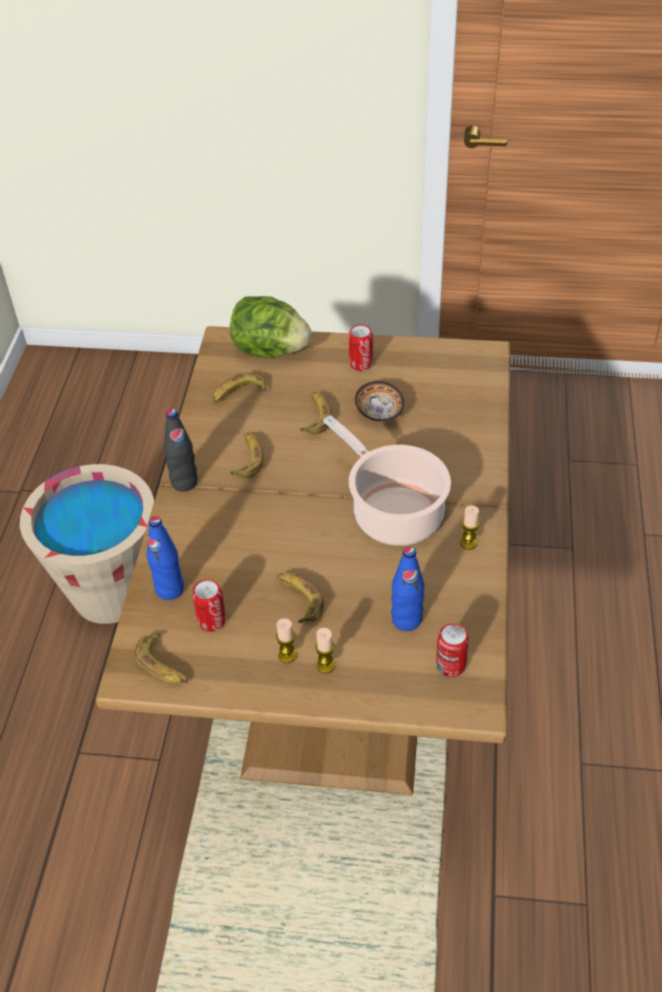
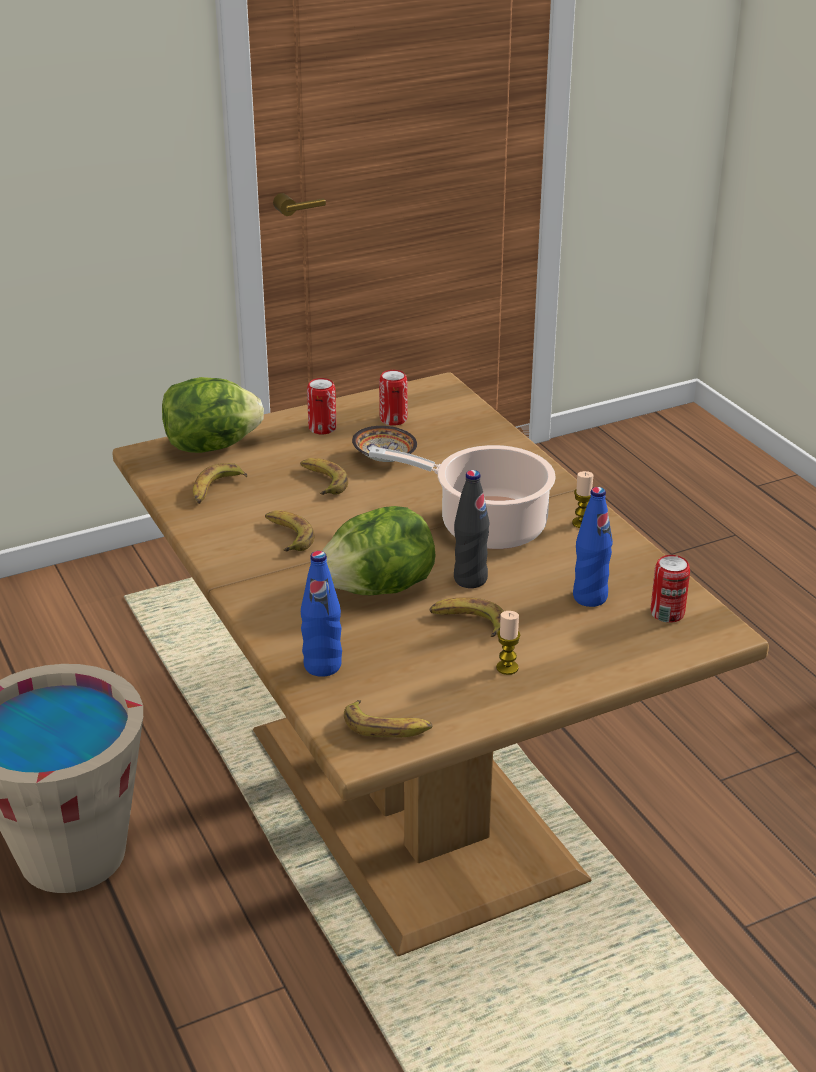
camera: 35 degrees left, 15 degrees down
(184, 482) = (237, 577): black bottle -> black bottle (470, 579)
(212, 620) = (398, 672): can -> can (393, 419)
(266, 537) = (379, 588): none -> lettuce
(325, 665) = (553, 660): candle -> none

